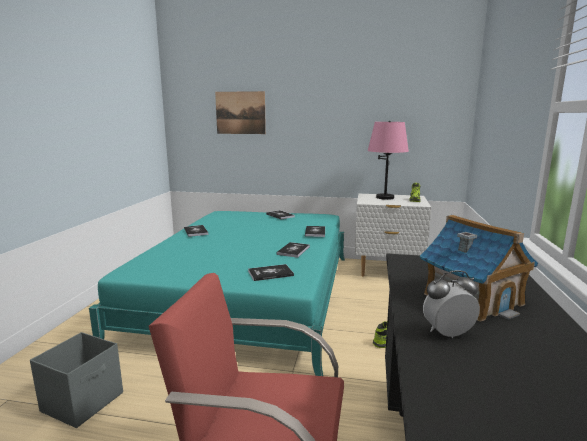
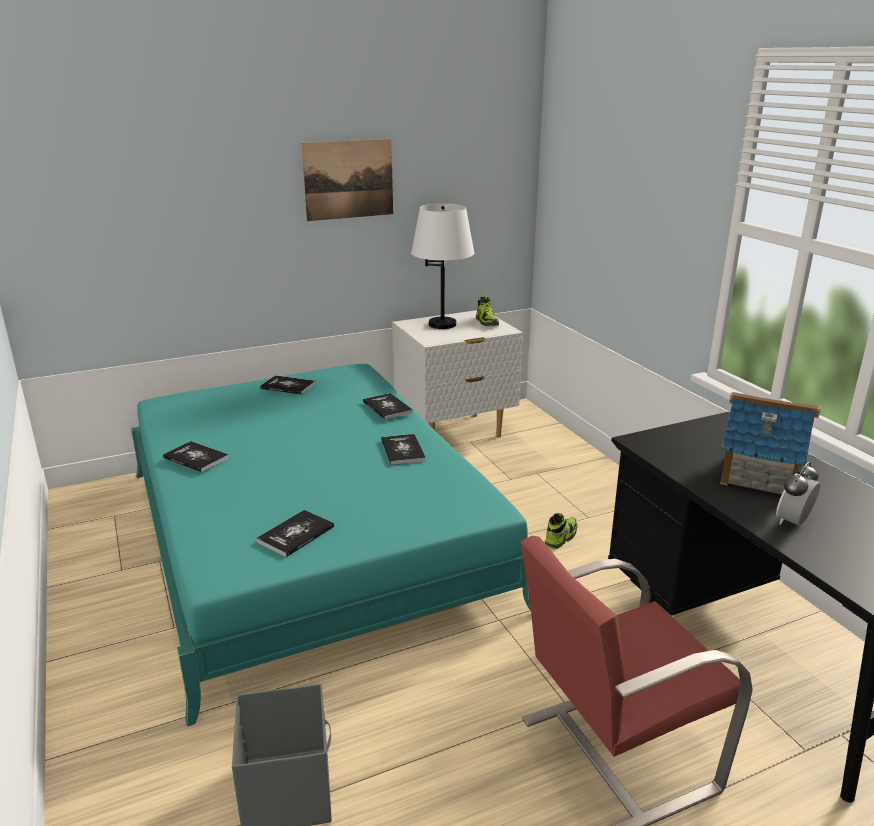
camera: 35 degrees left, 10 degrees up
(240, 113) = (166, 205): picture -> picture (348, 179)
(270, 273) = (432, 500): book -> book (296, 534)
(385, 197) = (442, 324): pink table lamp -> white table lamp

